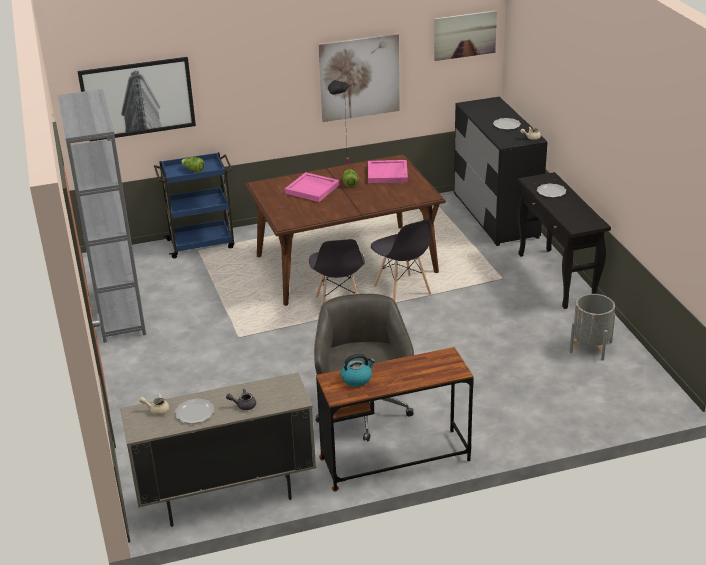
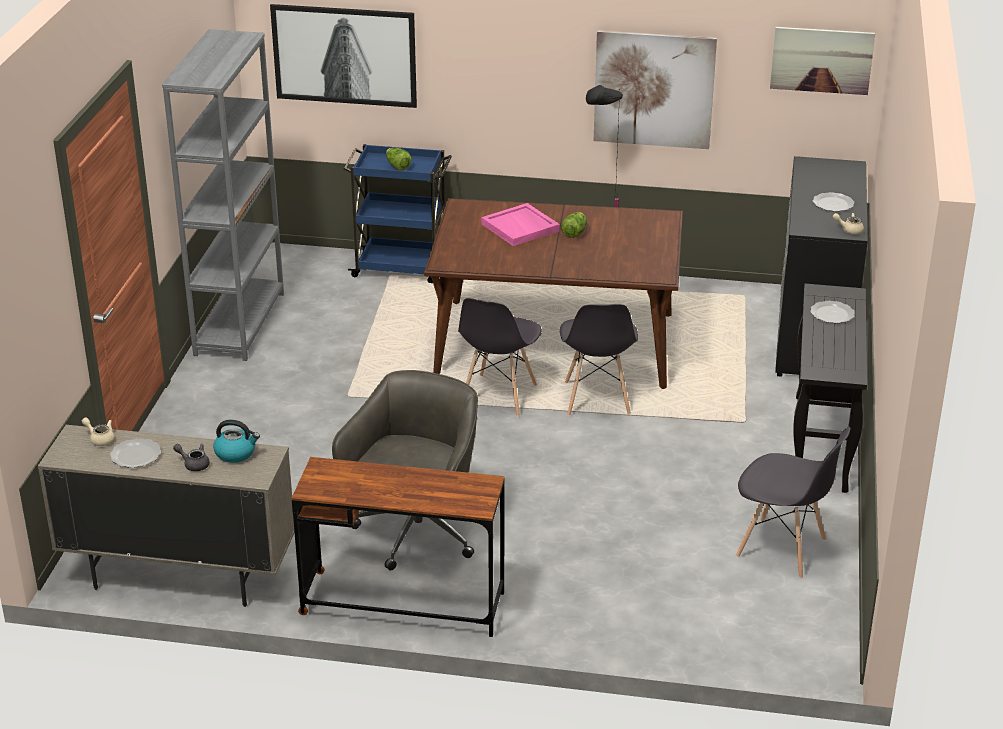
camera: 25 degrees right, 0 degrees up
(357, 378) = (352, 476): kettle -> kettle (236, 453)
(387, 174) = (635, 232): pink tray -> none
(590, 347) = (782, 549): grey planter -> grey chair

